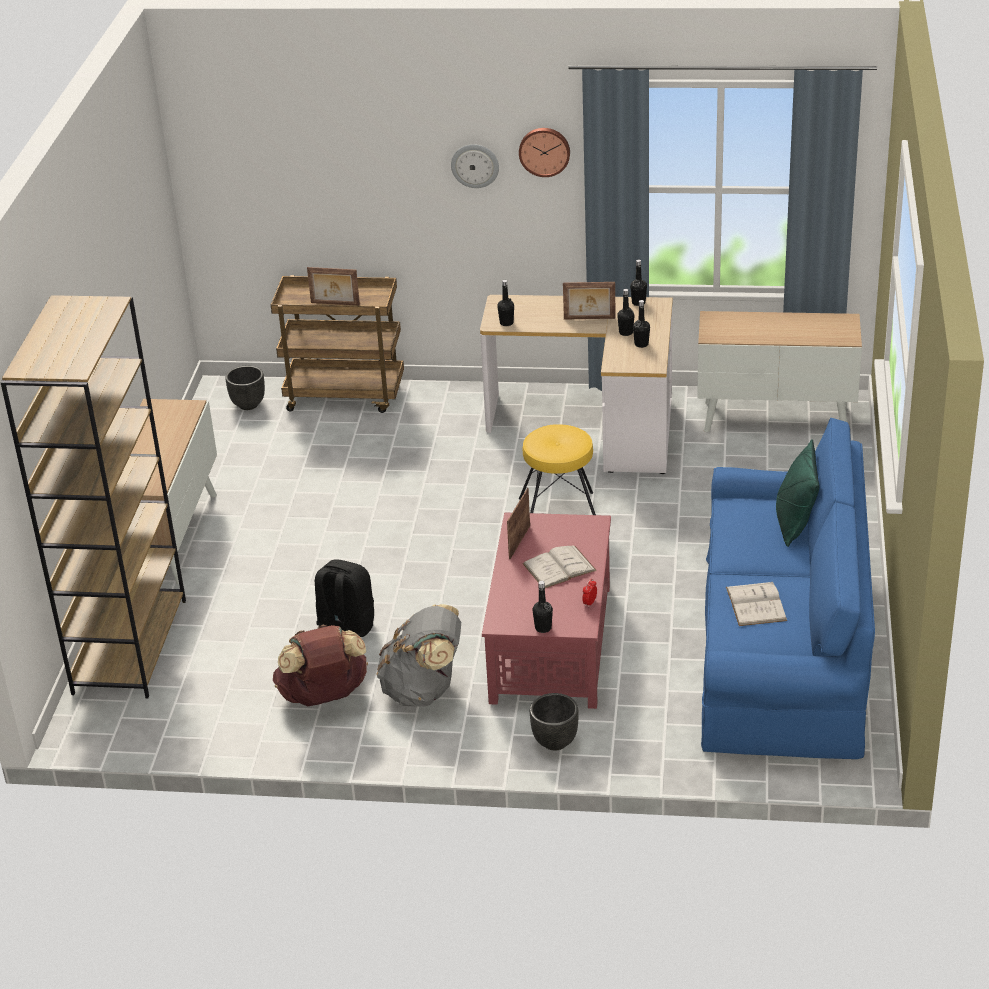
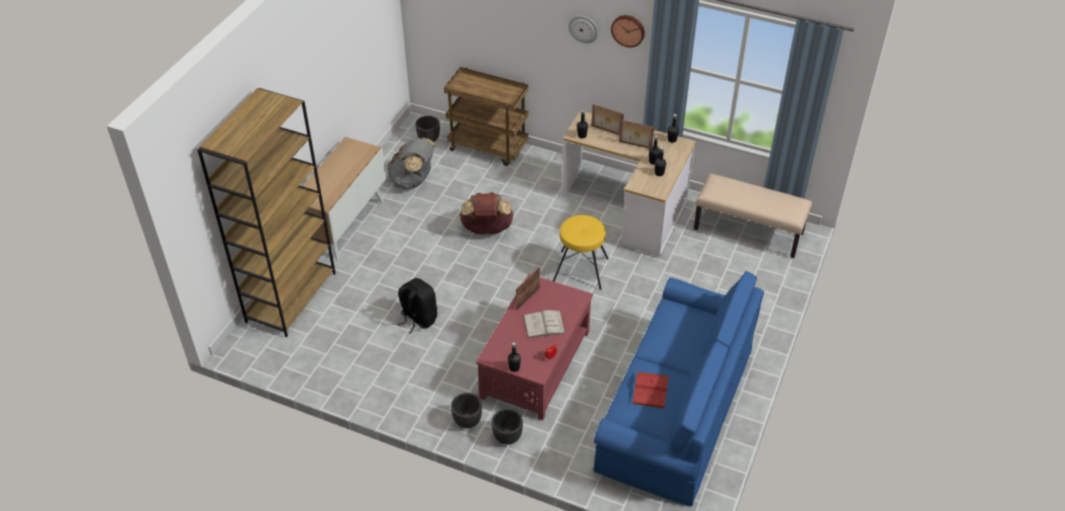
camera: 15 degrees right, 10 degrees up
(324, 696) = (386, 364): brown backpack -> brown backpack (487, 230)
(335, 304) = (484, 95): picture frame -> picture frame (606, 130)
(424, 690) = (445, 377): grey backpack -> grey backpack (413, 181)
(485, 737) = (467, 422): none -> black planter
(756, 604) = (650, 390): white book -> red book
(776, 417) = (748, 231): cabinet -> beige bench
(794, 524) = (703, 334): green pillow -> none

